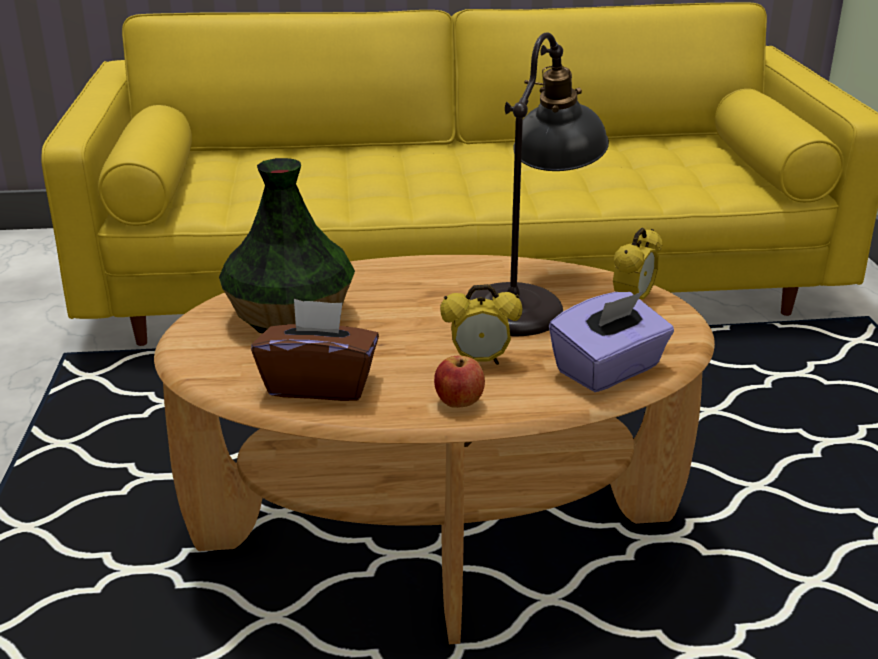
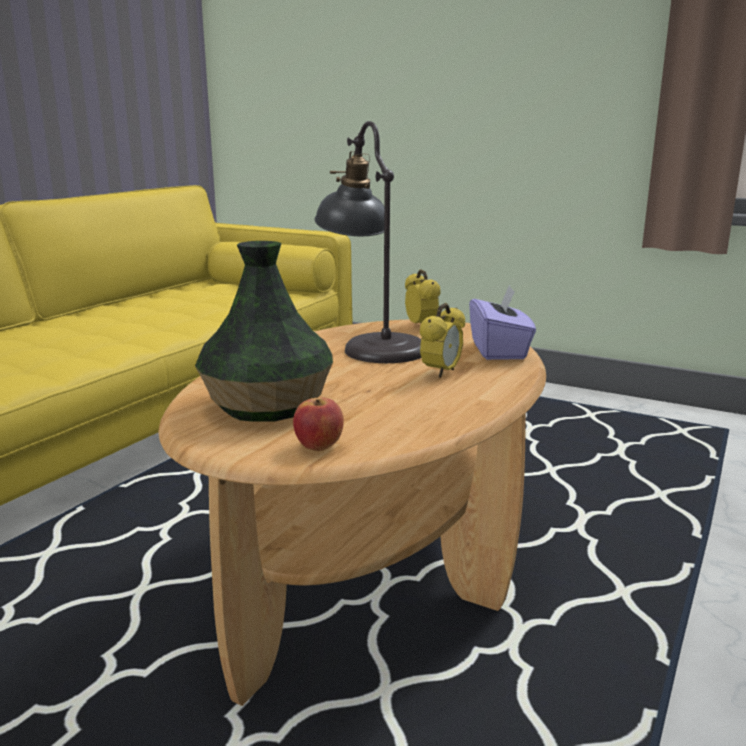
camera: 55 degrees left, 10 degrees down
(319, 385) = (402, 421): brown tissue box -> none
(459, 403) = (490, 390): apple -> apple (319, 446)

